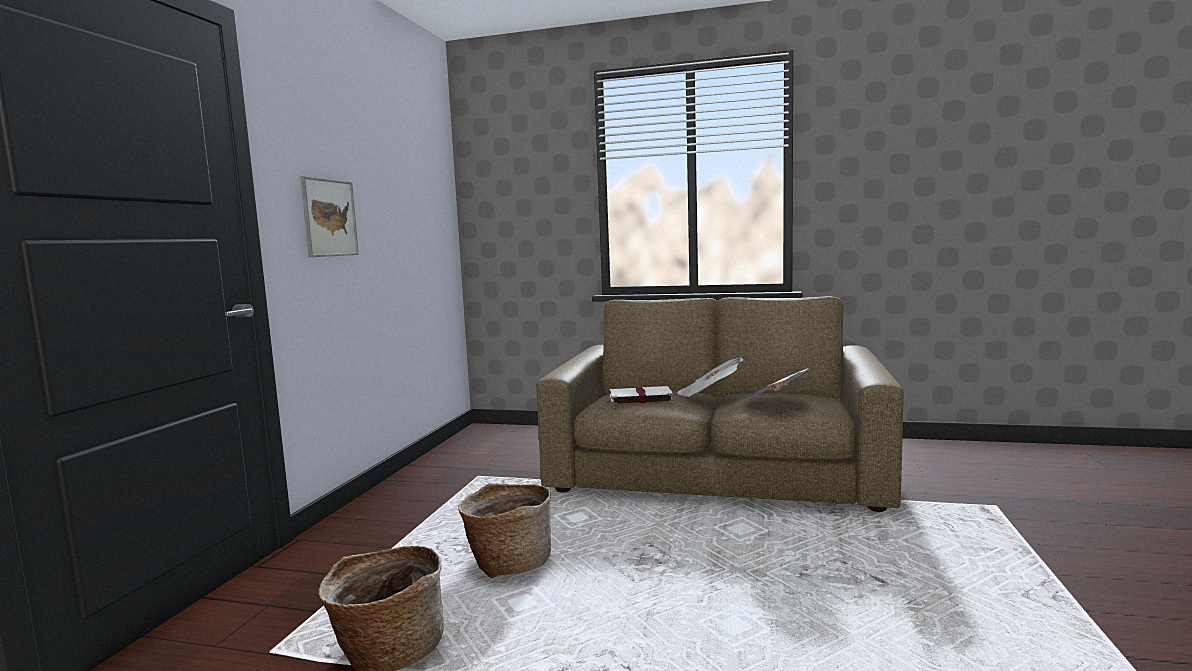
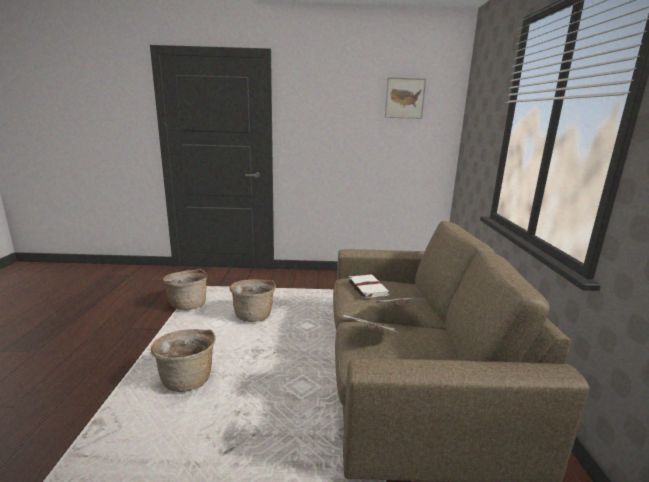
camera: 75 degrees right, 10 degrees up
(329, 218) = (319, 138): picture -> picture (404, 98)
(716, 626) = (188, 378): none -> basket

